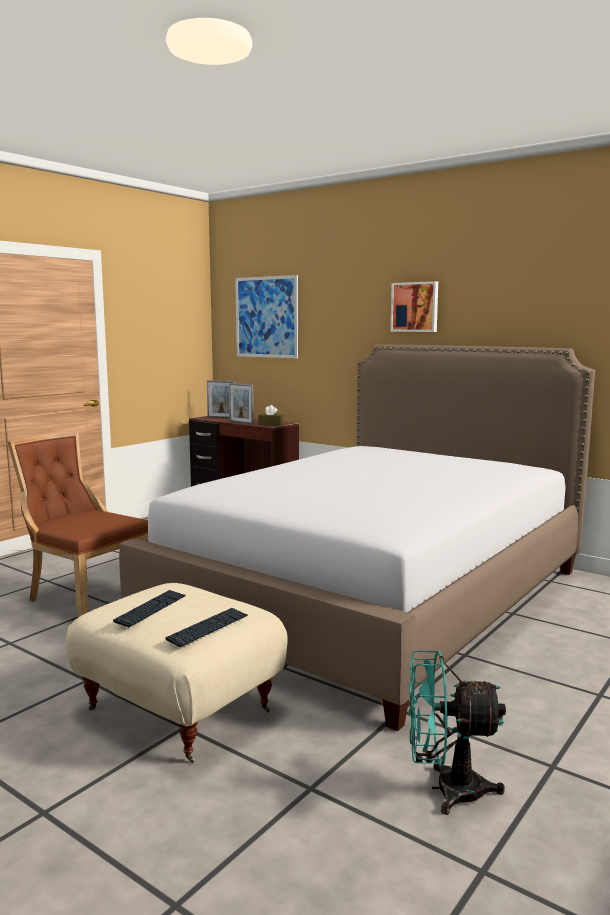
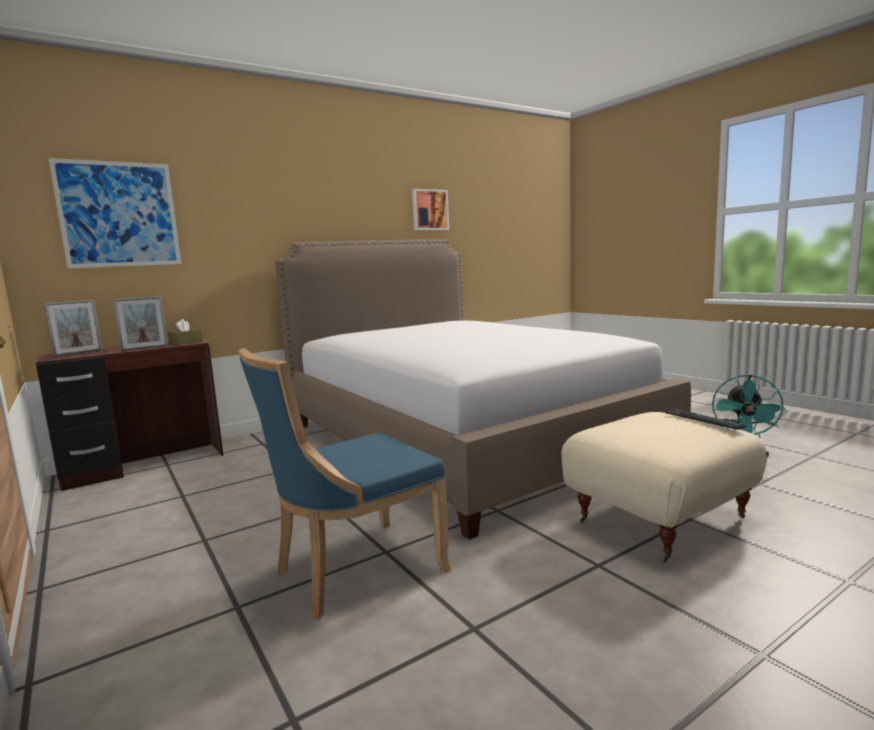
camera: 70 degrees left, 0 degrees up
(85, 599) = (353, 571): brown chair -> blue chair
(151, 609) = (667, 434): keyboard -> none
(415, 307) = (320, 207): picture -> picture (429, 210)

